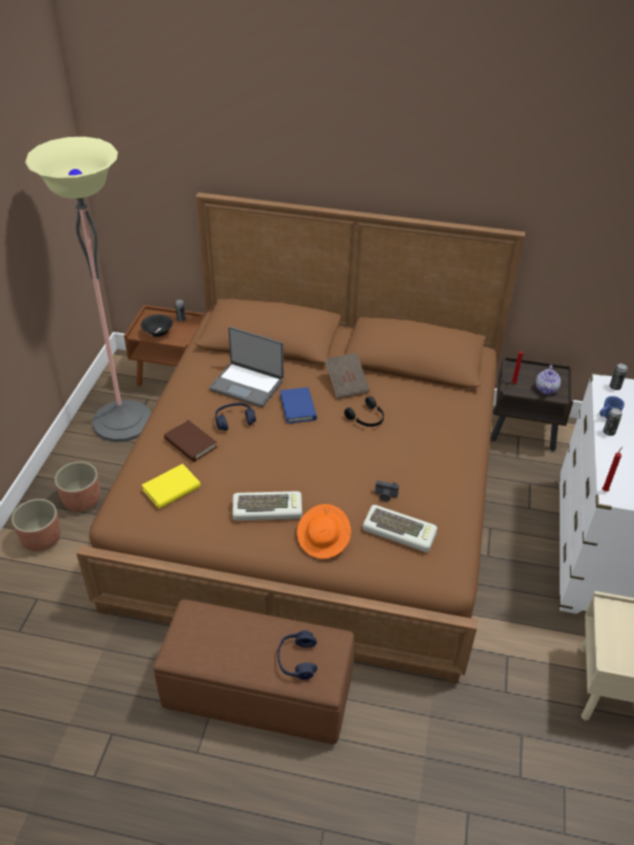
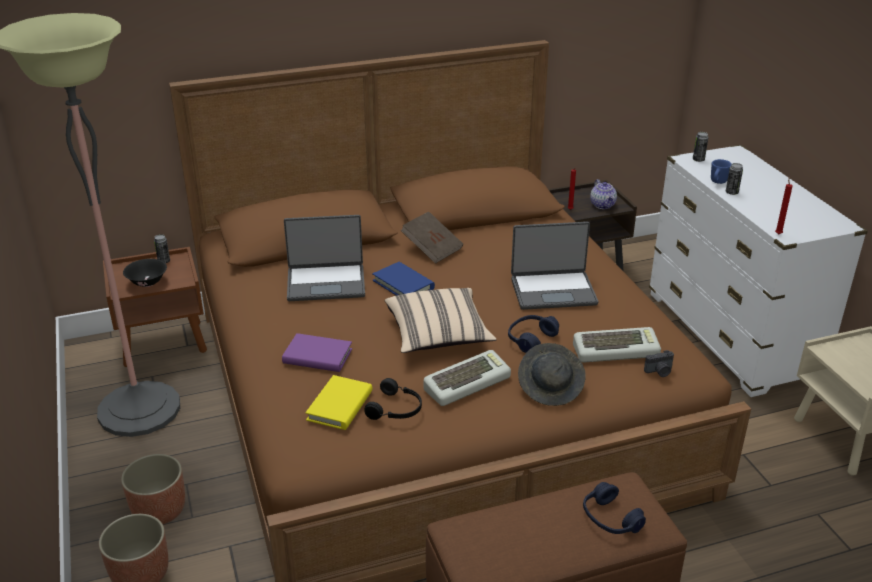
camera: 30 degrees left, 10 degrees down
(190, 443) = (317, 356): brown book -> purple book
(234, 420) = (346, 319): blue headphones -> blue headphones (531, 339)
(283, 461) = (438, 335): none -> beige pillow
(324, 540) = (551, 387): orange hat -> grey hat
(367, 418) = (483, 270): black headphones -> black headphones (396, 409)
(385, 496) = (571, 326): camera -> camera (659, 371)
(402, 458) = (553, 290): none -> laptop

